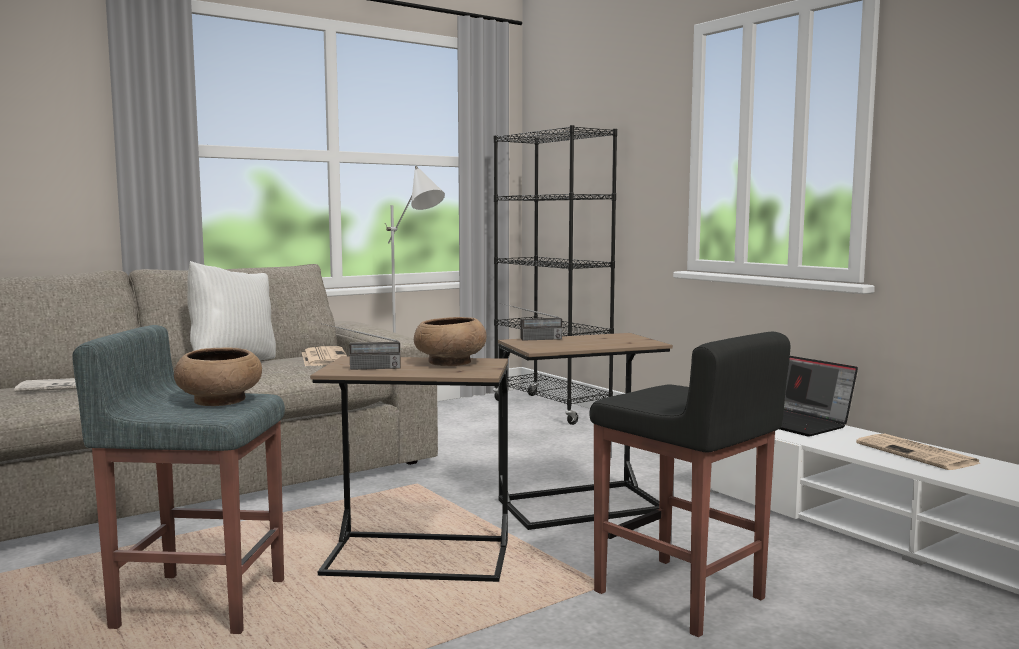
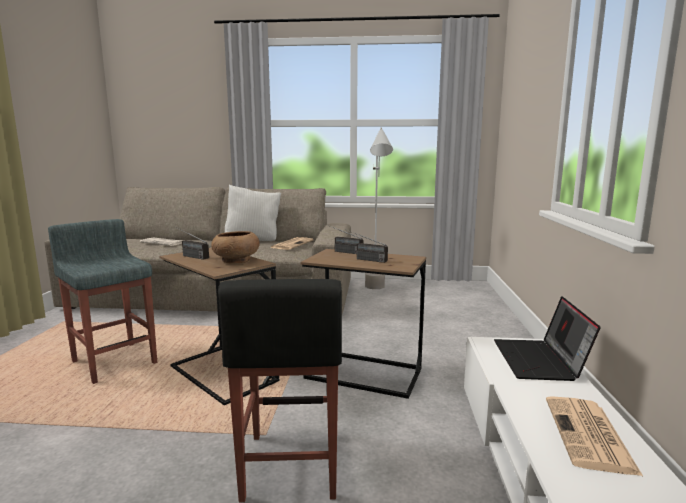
camera: 40 degrees right, 5 degrees up
(221, 401) = (115, 263): brown bowl -> none
(551, 409) = (478, 299): black bookcase -> none
(584, 342) = (364, 259): none -> radio

